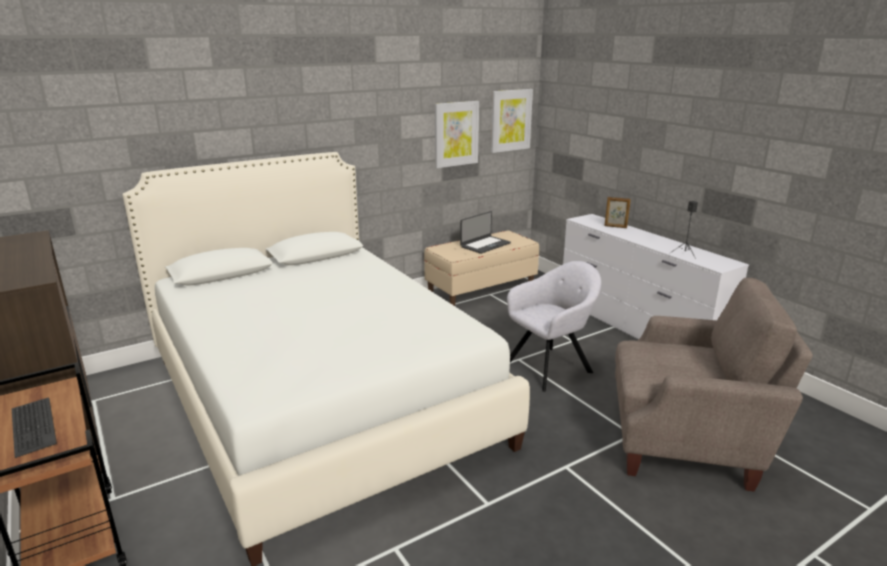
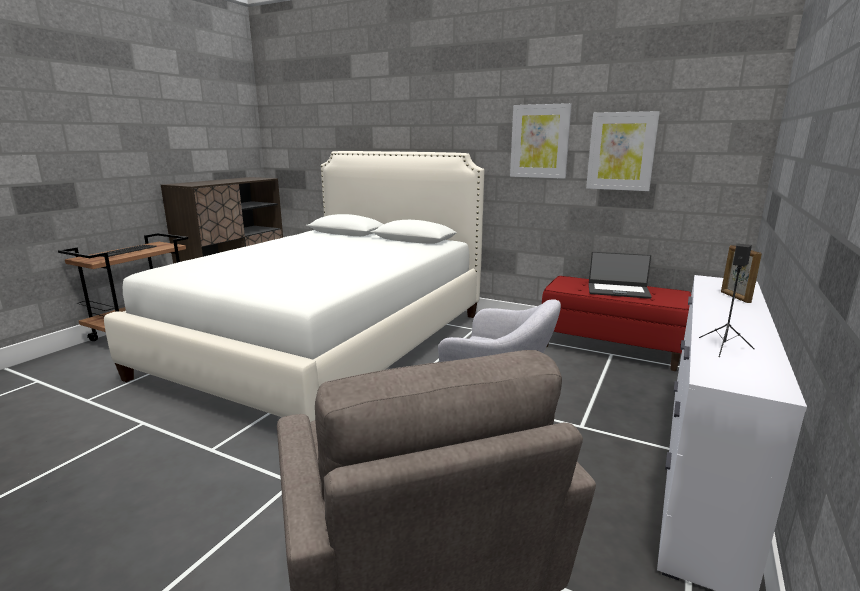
camera: 60 degrees right, 5 degrees down
(481, 291) = (610, 348): beige bench -> red bench
(511, 120) = (718, 141): picture -> picture (540, 141)

